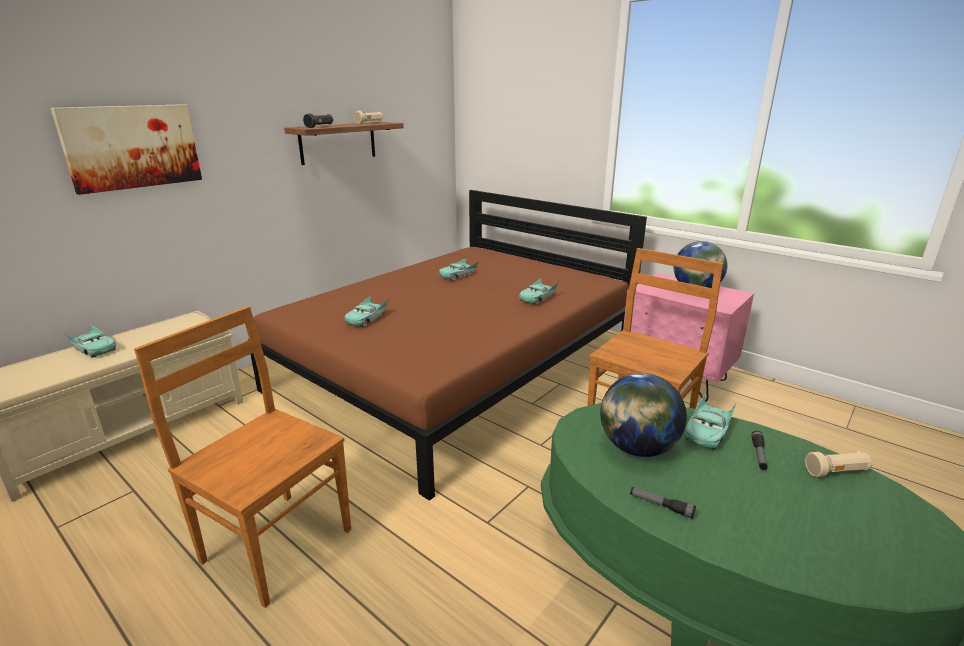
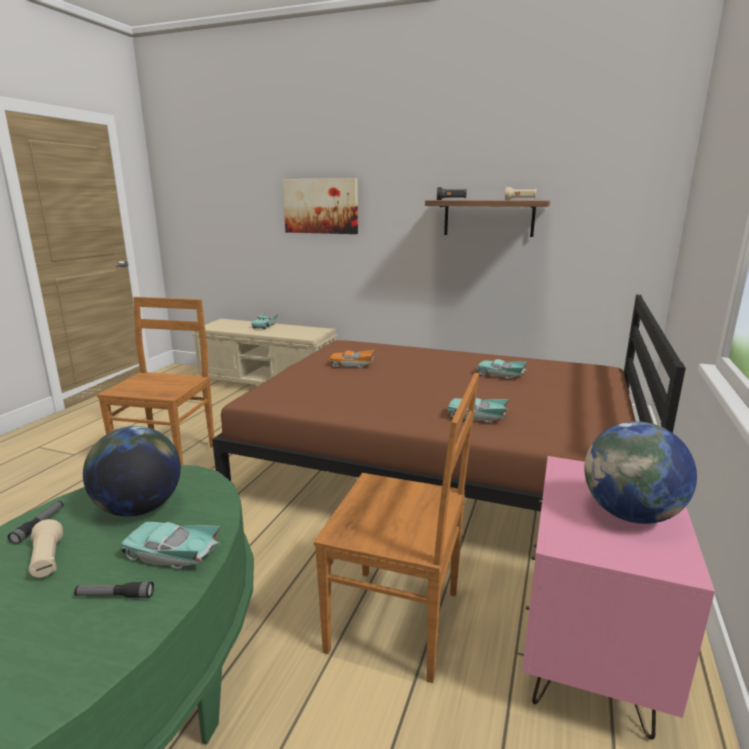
camera: 70 degrees right, 5 degrees down
(367, 318) = (352, 365): turquoise toy car -> orange toy car
(836, 472) = (58, 674): beige flashlight -> beige flashlight (47, 560)

